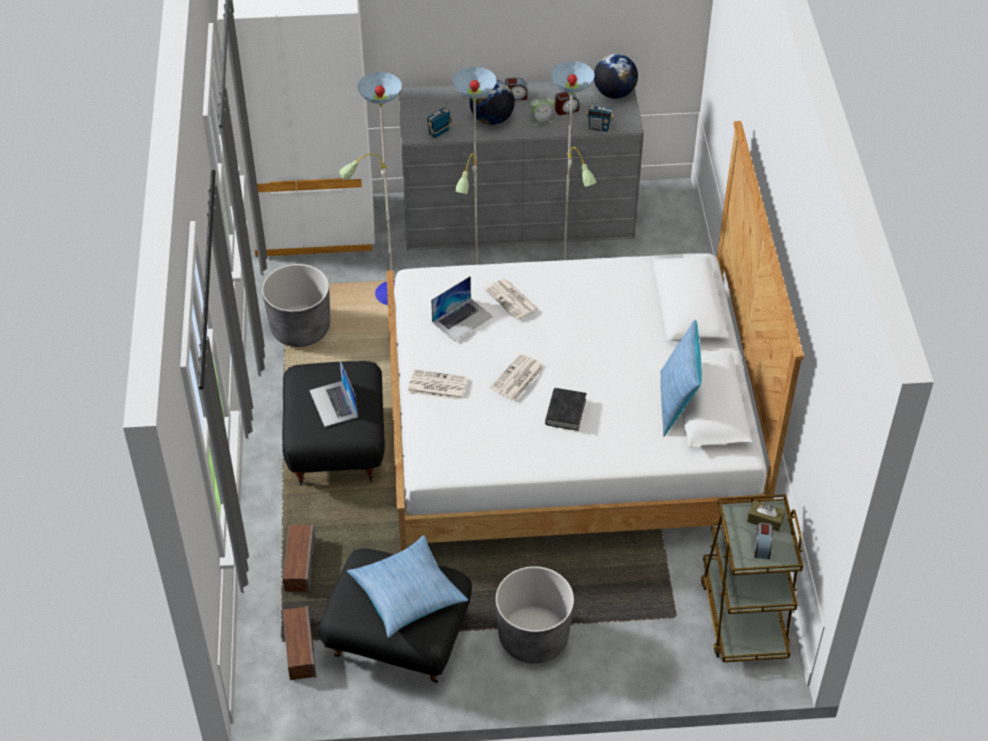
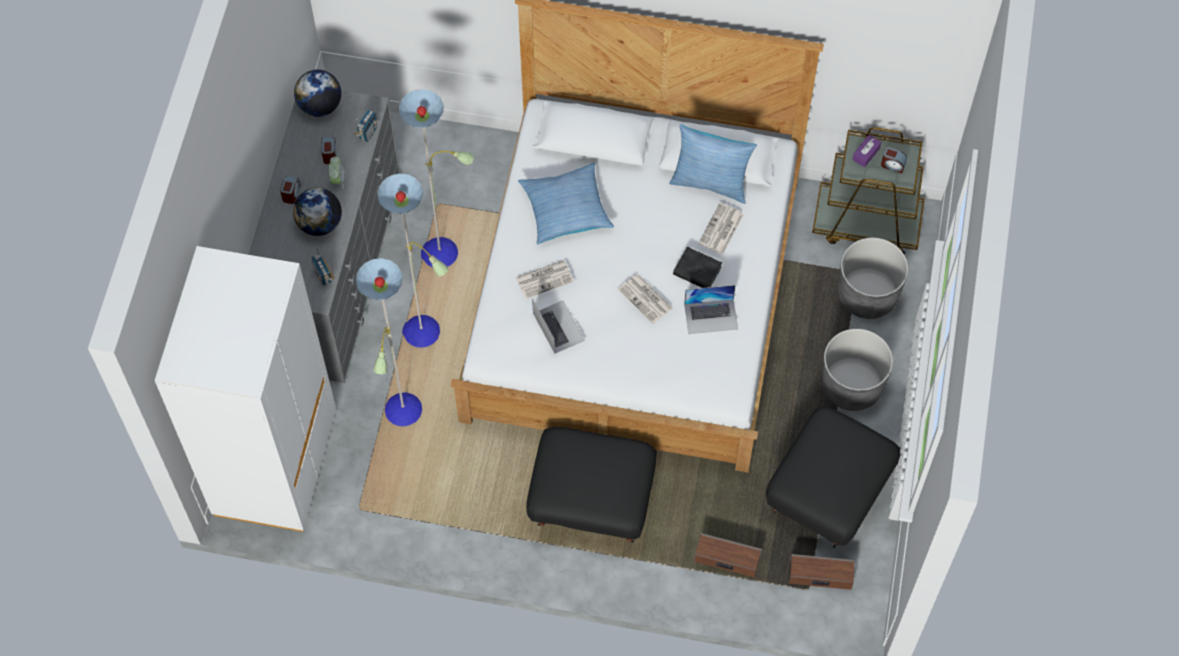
camera: 75 degrees left, 15 degrees up
(300, 328) = (425, 506): grey planter -> grey planter (867, 295)
(333, 403) = (599, 472): laptop -> laptop (711, 316)
(407, 593) = (836, 454): pillow -> pillow (566, 209)
(436, 385) = (634, 368): newspaper -> newspaper (721, 229)
(765, 520) = (866, 154): brown tissue box -> purple tissue box

